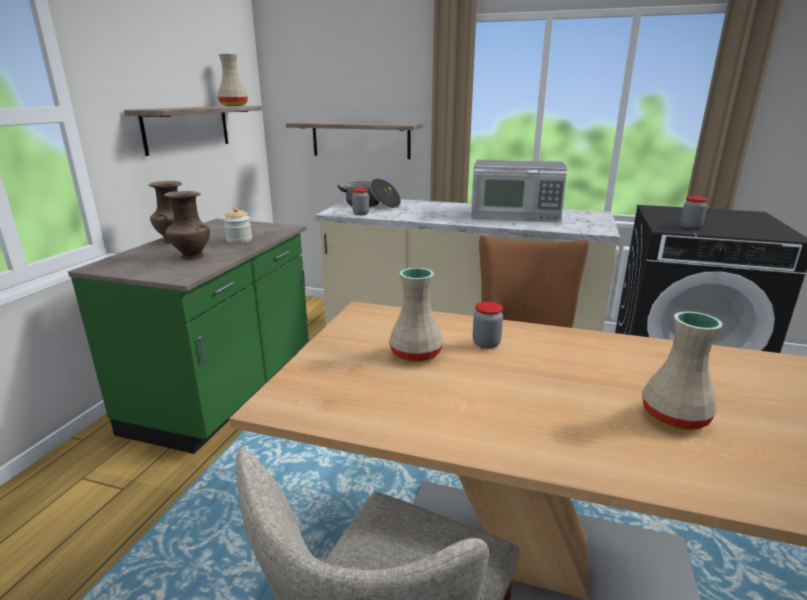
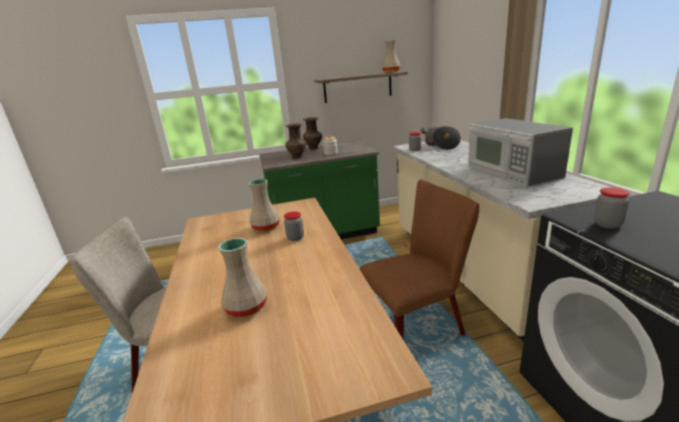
camera: 60 degrees right, 0 degrees up
(360, 140) = (472, 95): shelf -> none

